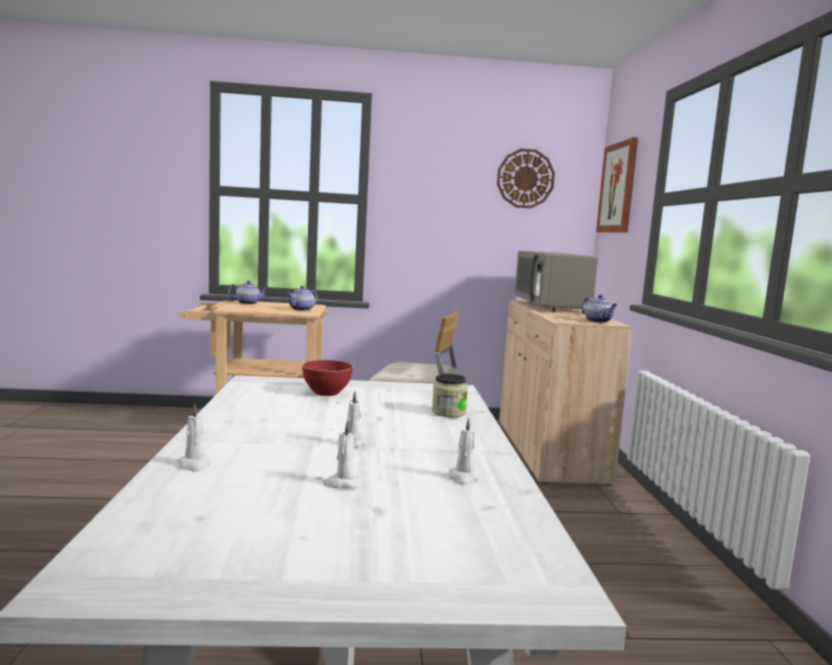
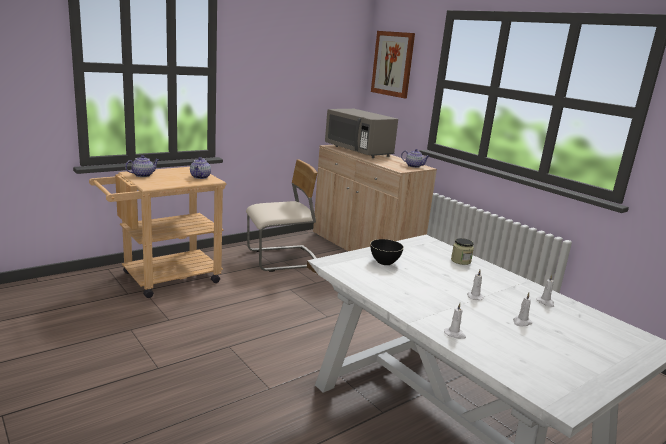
camera: 35 degrees left, 10 degrees up
(326, 392) = (384, 262): red bowl -> black bowl
(525, 178) = (325, 51): wall clock -> none

